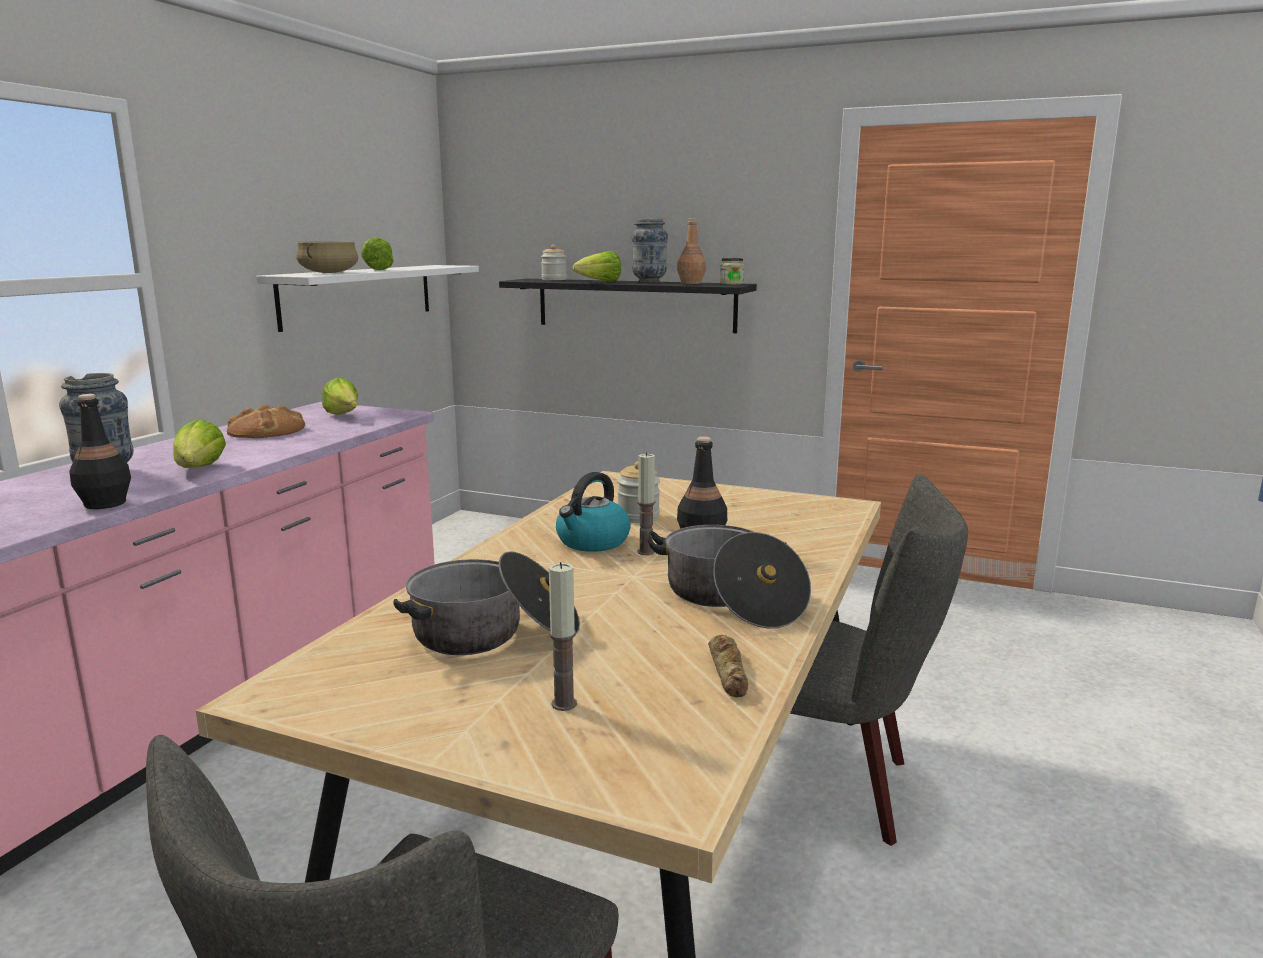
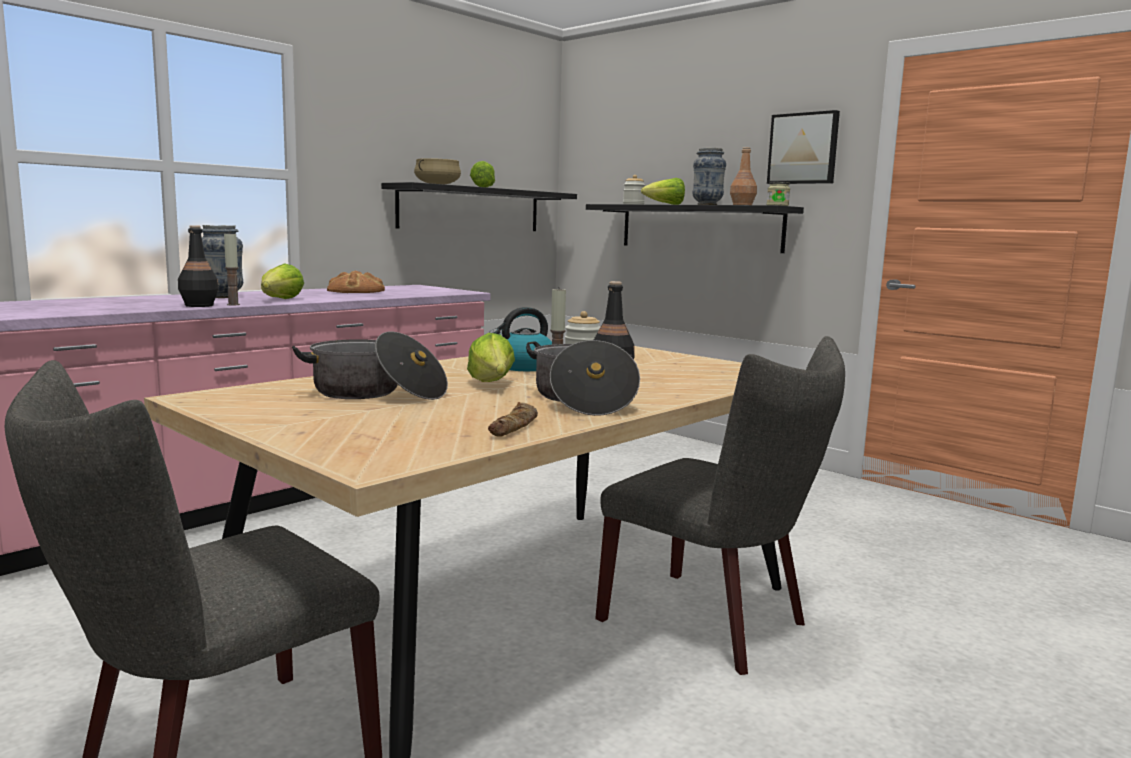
camera: 20 degrees right, 5 degrees down
(344, 416) = (421, 290): lettuce -> lettuce (492, 385)
(359, 295) = (471, 209): white shelf -> black shelf
(564, 704) = (369, 424): candle -> candle (233, 304)
(753, 220) = (803, 148): none -> picture

